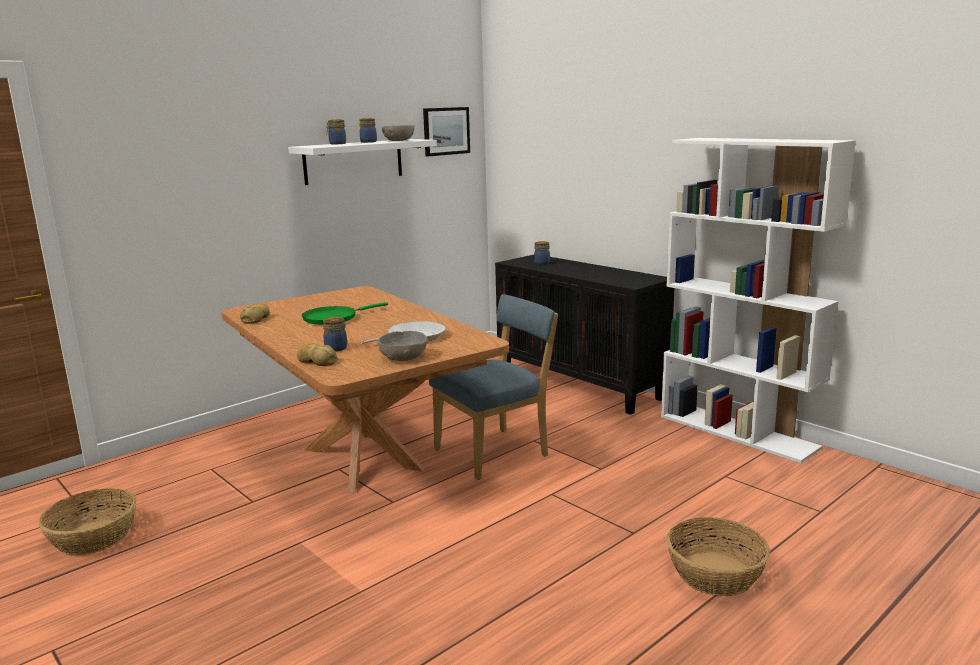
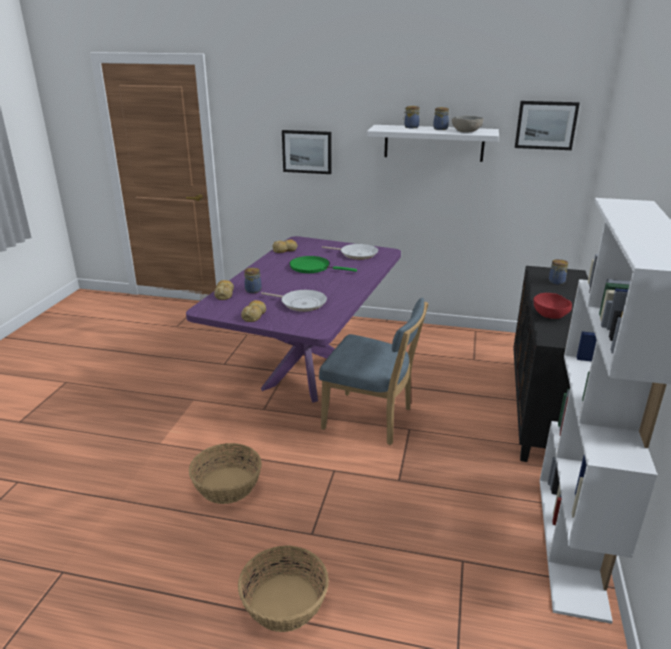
camera: 55 degrees right, 10 degrees up
(93, 537) = (156, 341): basket -> basket (227, 485)
(208, 192) = (307, 151): none -> picture
(339, 299) = (356, 254): none -> frying pan
(362, 458) = (307, 373): brown dining table -> purple dining table
(403, 358) = (254, 315): grey bowl -> bread
(594, 276) = (550, 315): none -> red bowl

